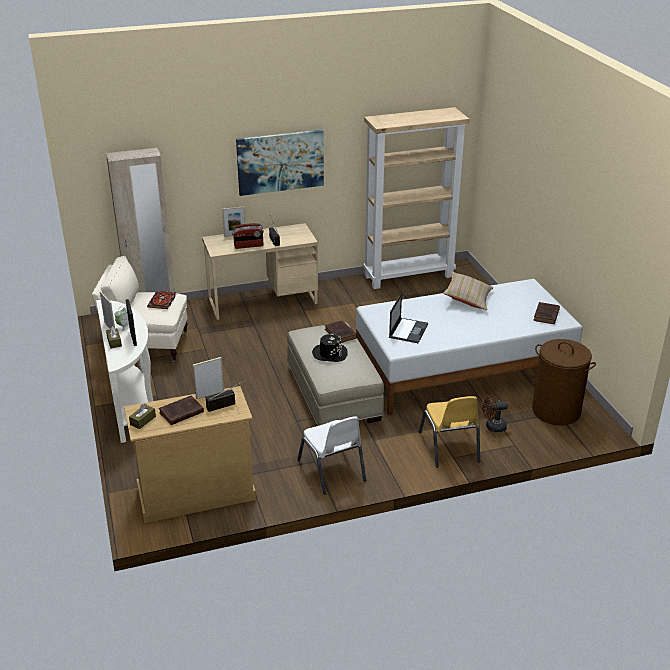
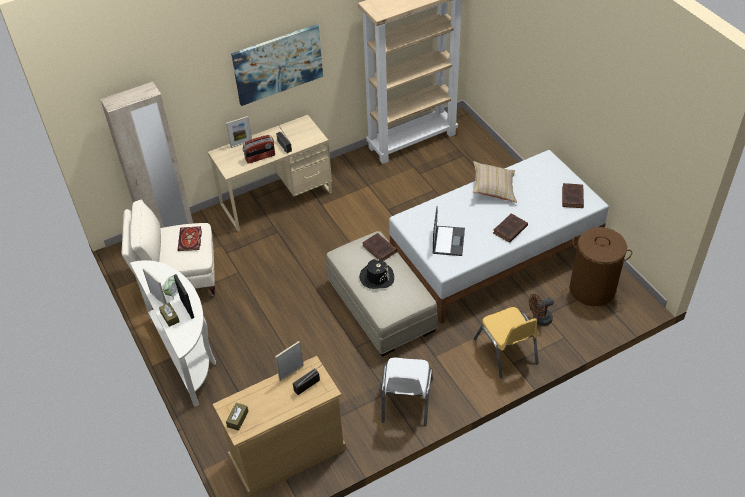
camera: 10 degrees left, 15 degrees up
(180, 413) = (270, 402): brown book -> brown book (509, 230)
(332, 470) = (406, 400): white chair -> white chair turned 45 degrees clockwise

